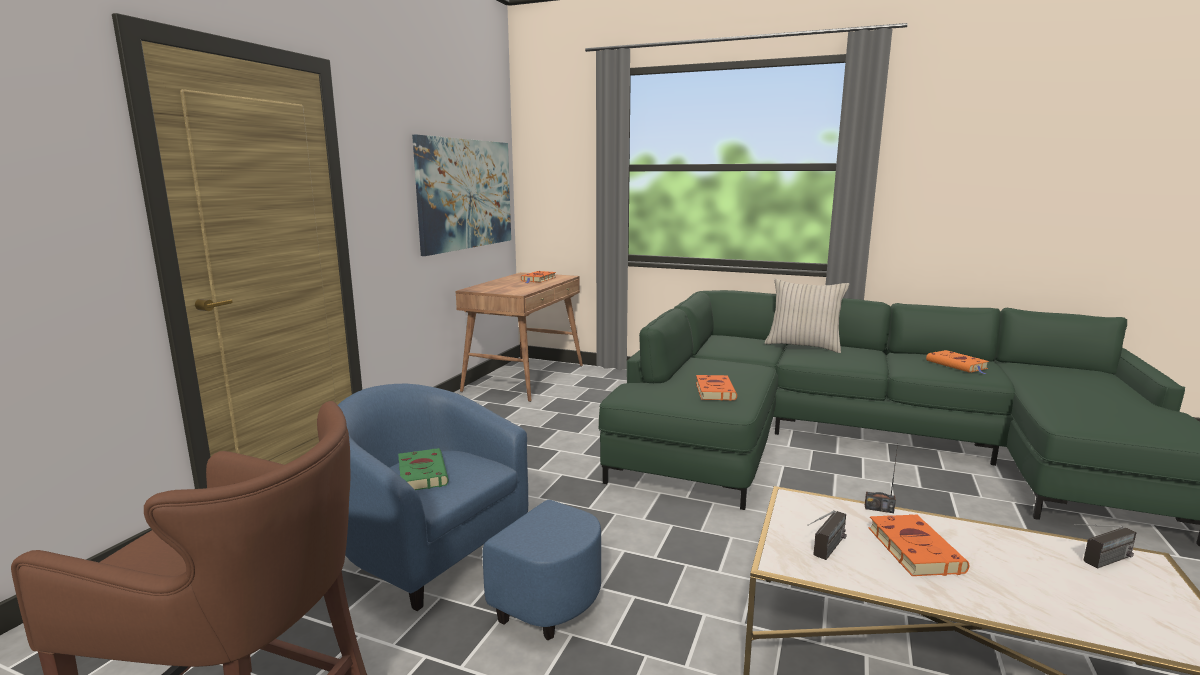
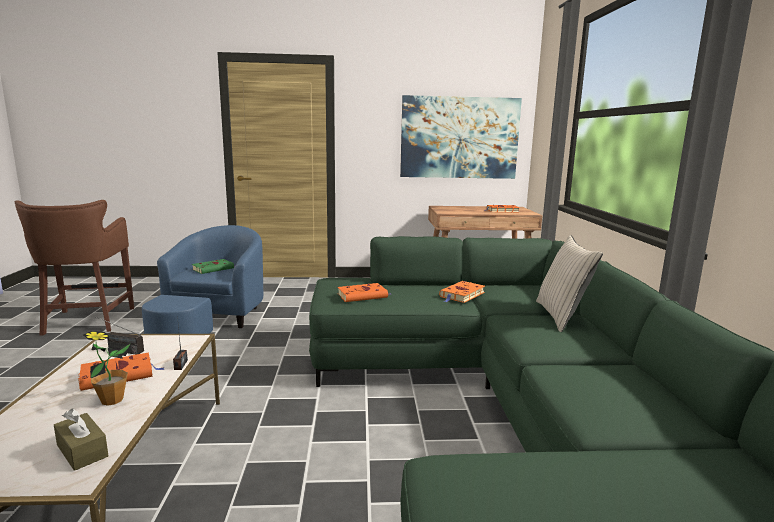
camera: 65 degrees right, 0 degrees up
(958, 365) = (615, 397): orange book -> orange book (461, 295)
(983, 551) = (112, 400): none -> potted plant
(1099, 563) = (82, 451): radio -> brown tissue box

